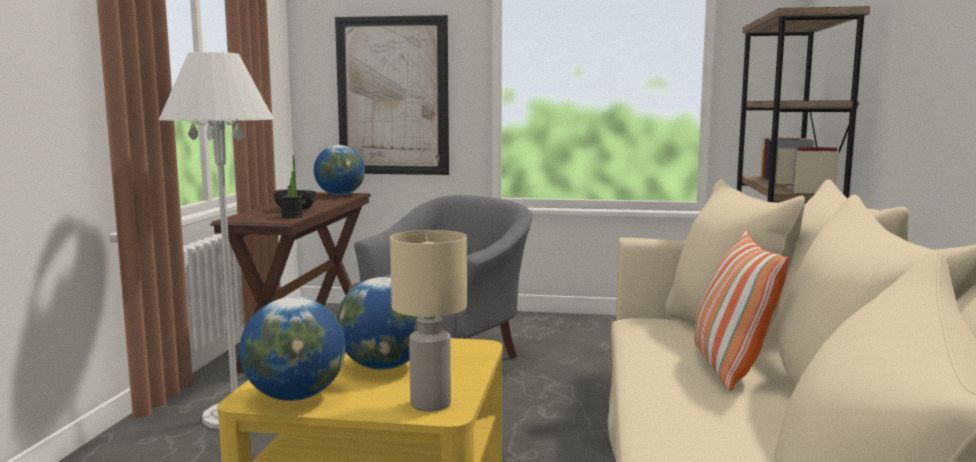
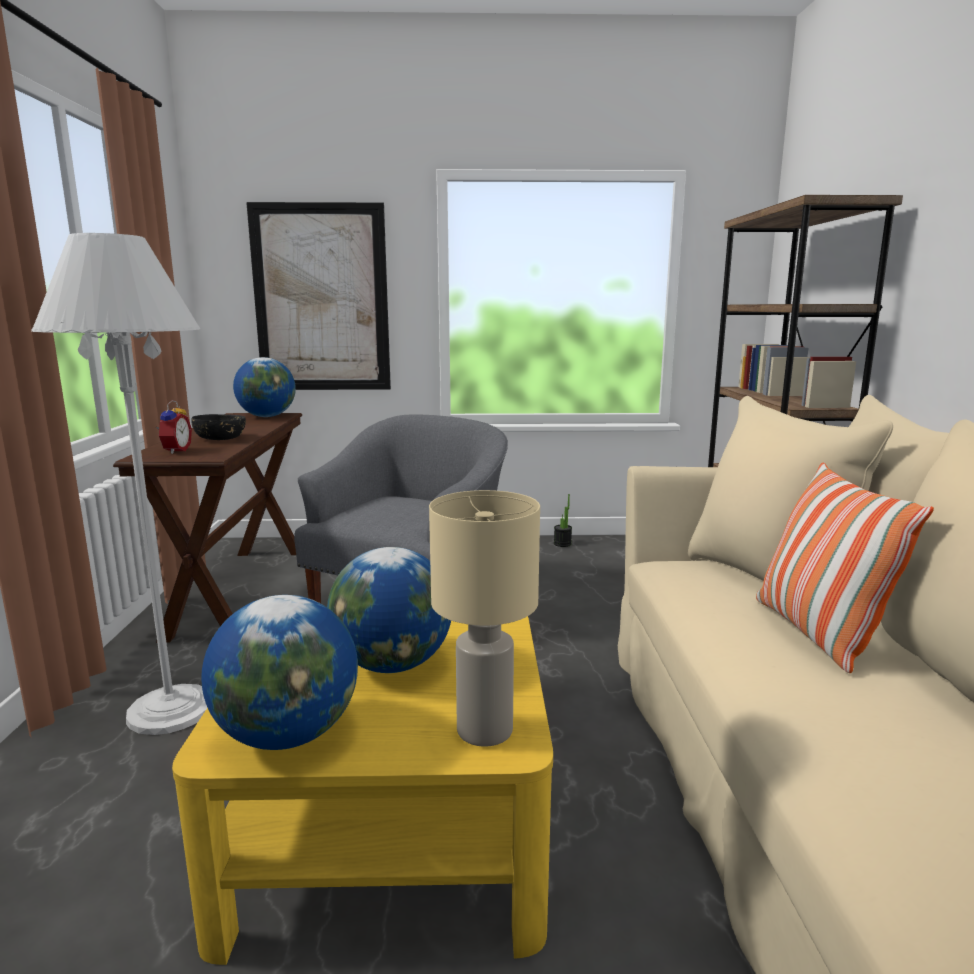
camera: 10 degrees left, 5 degrees up
(257, 216) = (175, 451): none -> alarm clock
(292, 216) = (220, 450): potted plant -> potted plant (562, 544)

